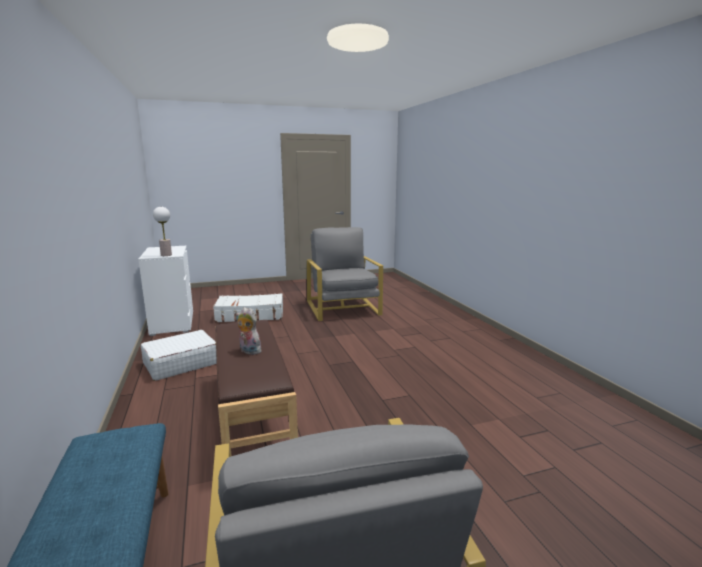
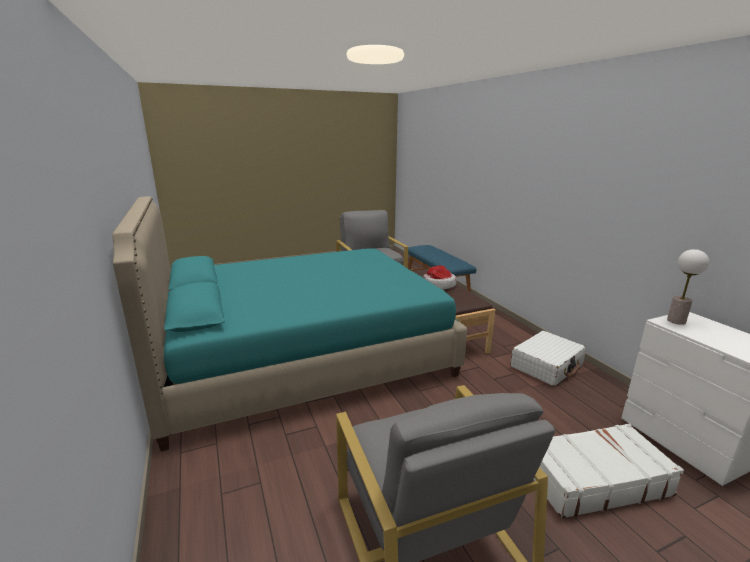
camera: 175 degrees right, 5 degrees up
(248, 351) = (439, 285): plush toy -> hat
(437, 382) = (303, 356): none -> turquoise bed

